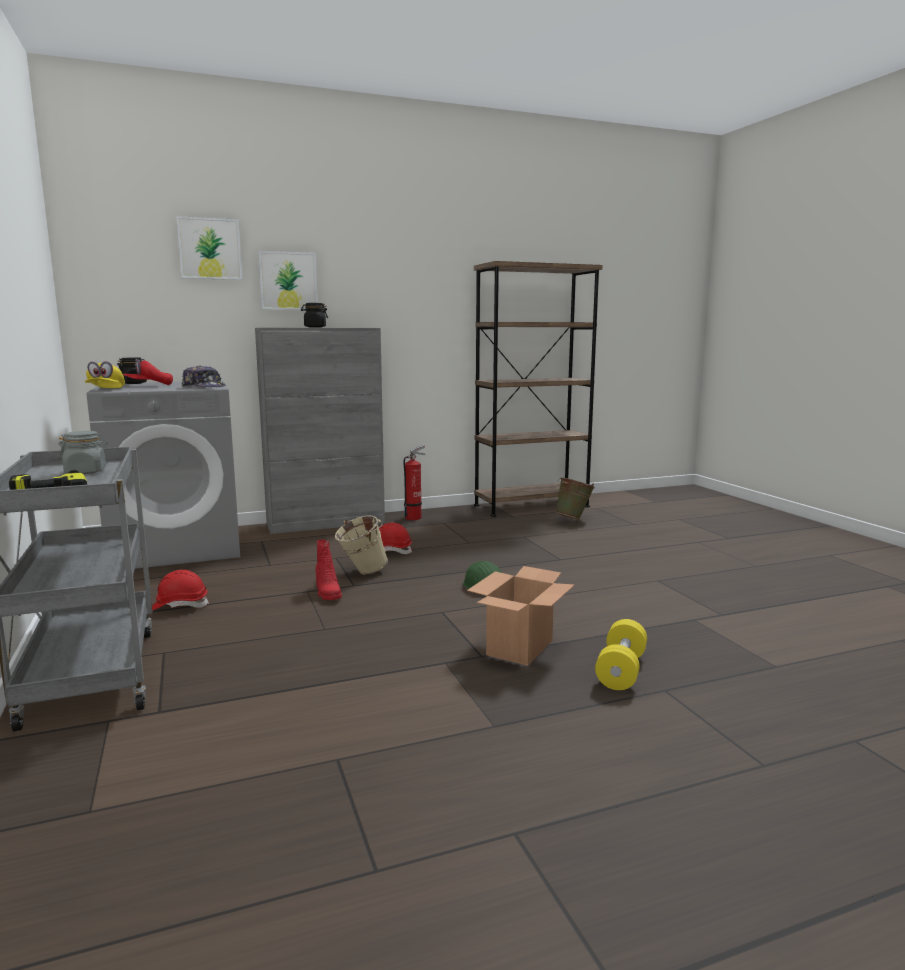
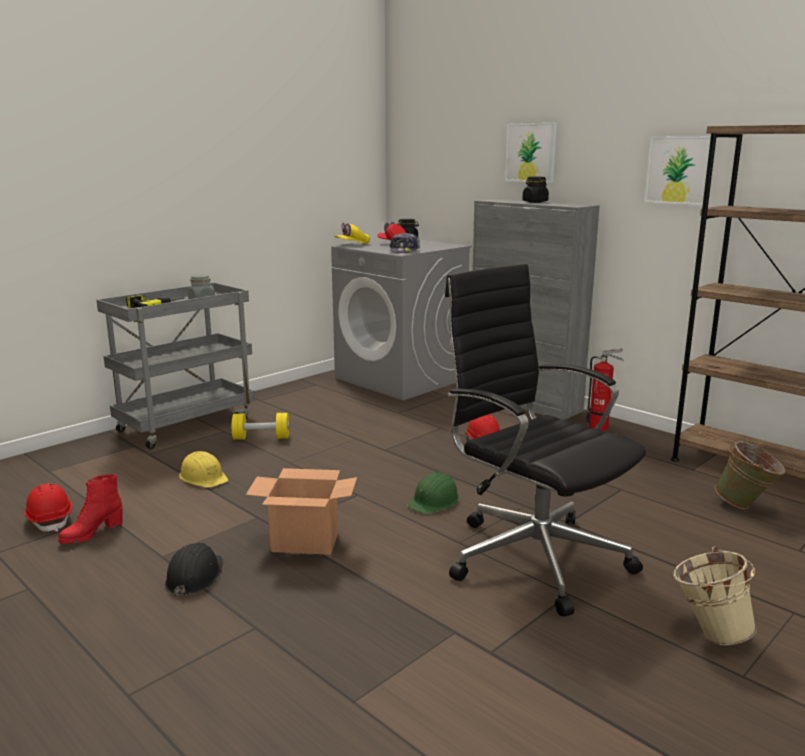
camera: 65 degrees right, 5 degrees up
(179, 606) = (295, 413): red hard hat -> red hard hat (50, 519)
(210, 249) = (474, 124): picture -> picture (679, 170)
(300, 680) = (203, 477): none -> yellow hard hat
(327, 593) = (358, 445): red boot -> red boot (91, 533)
(361, 573) = (416, 445): beige bucket -> beige bucket (708, 633)
(553, 710) = (194, 576): none -> black hard hat
(602, 578) = (533, 556): none -> black office chair
(621, 671) = (285, 599): yellow dumbbell -> yellow dumbbell (261, 438)

